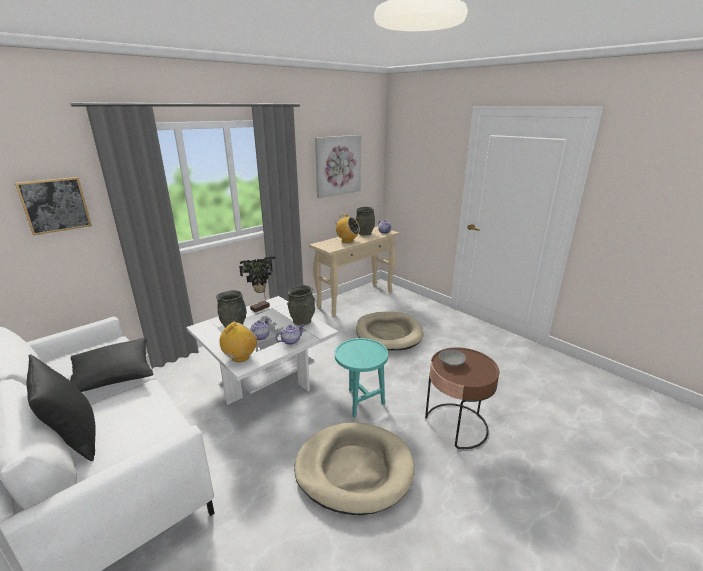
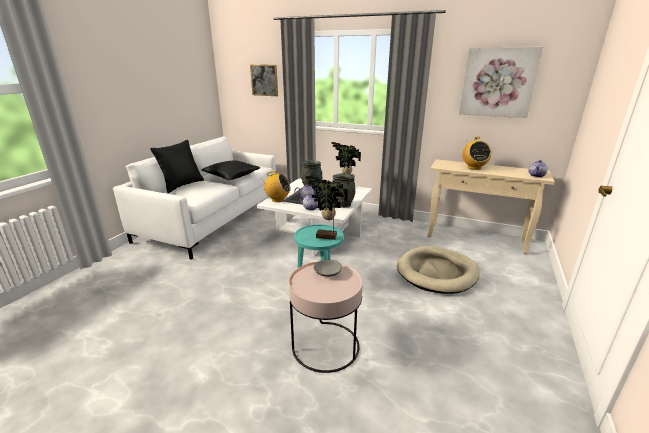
camera: 65 degrees right, 0 degrees up
(354, 469) = (242, 298): beige dog bed -> none
(365, 233) = (511, 169): grey vase -> none
(370, 349) = (326, 237): none -> potted plant
(456, 425) = (325, 346): brown side table -> pink side table

